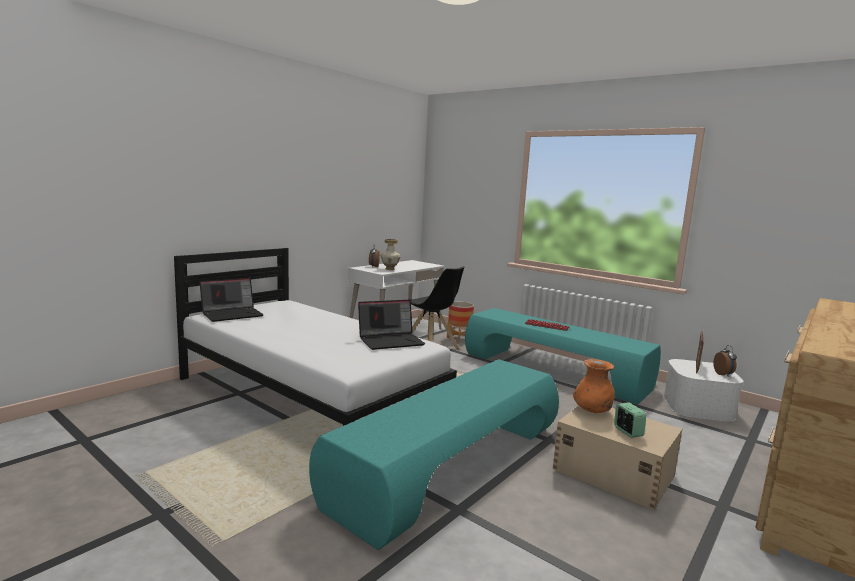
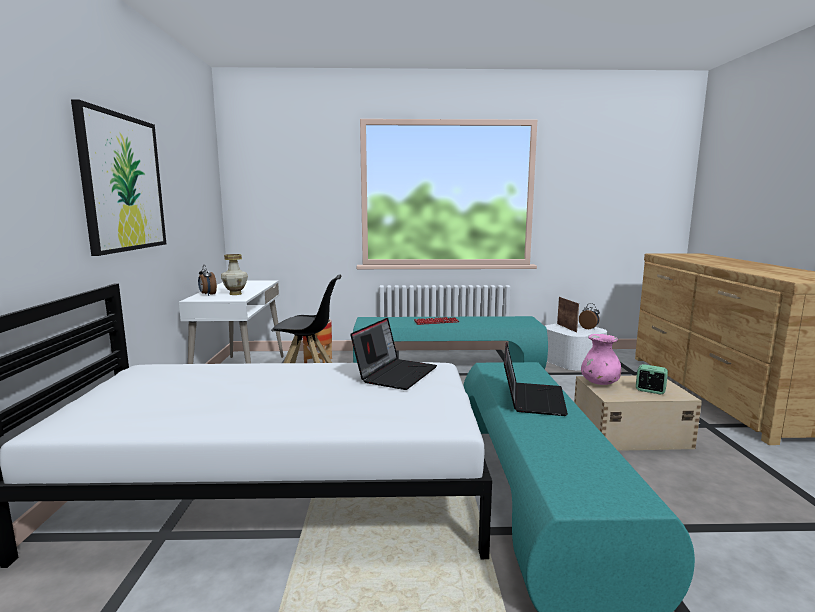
camera: 40 degrees left, 0 degrees up
(232, 314) = (102, 409): laptop -> laptop (531, 399)
(308, 185) = (123, 183): none -> picture
(592, 410) = (599, 383): orange vase -> pink vase

